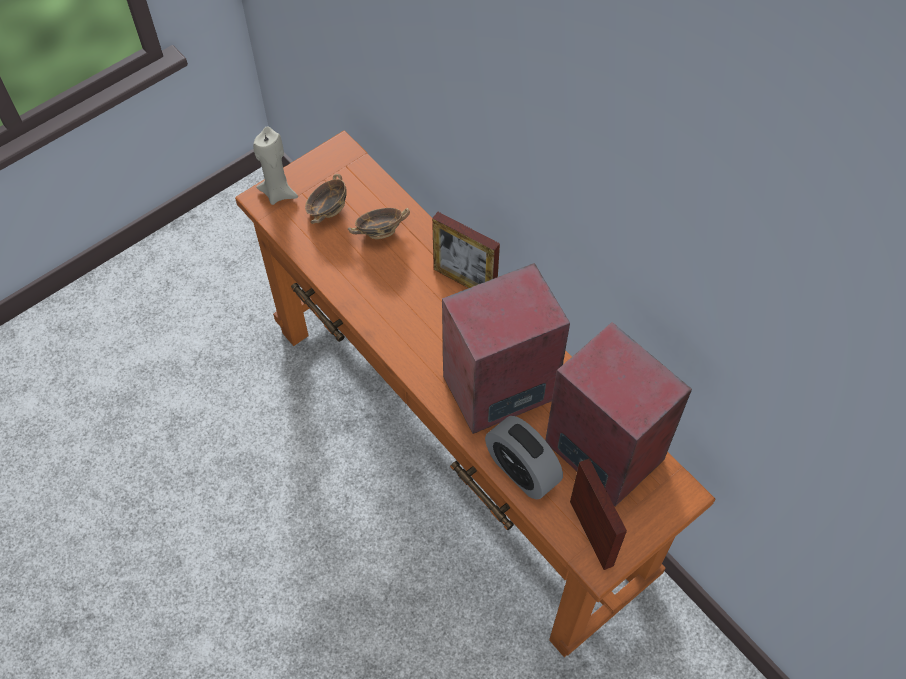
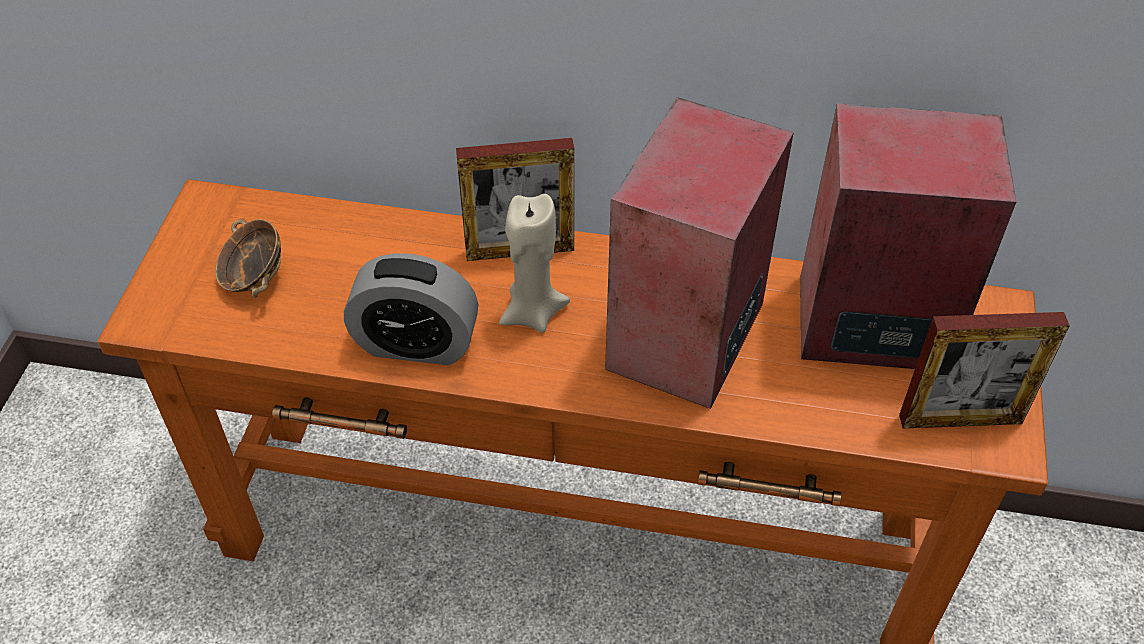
camera: 40 degrees left, 10 degrees down
(278, 192) = (160, 298): beige candle -> beige candle (532, 313)
(380, 231) = (352, 260): bowl -> none
(522, 470) = (810, 408): alarm clock -> alarm clock (416, 344)
(591, 533) = (960, 419): picture frame -> picture frame turned 150 degrees clockwise

